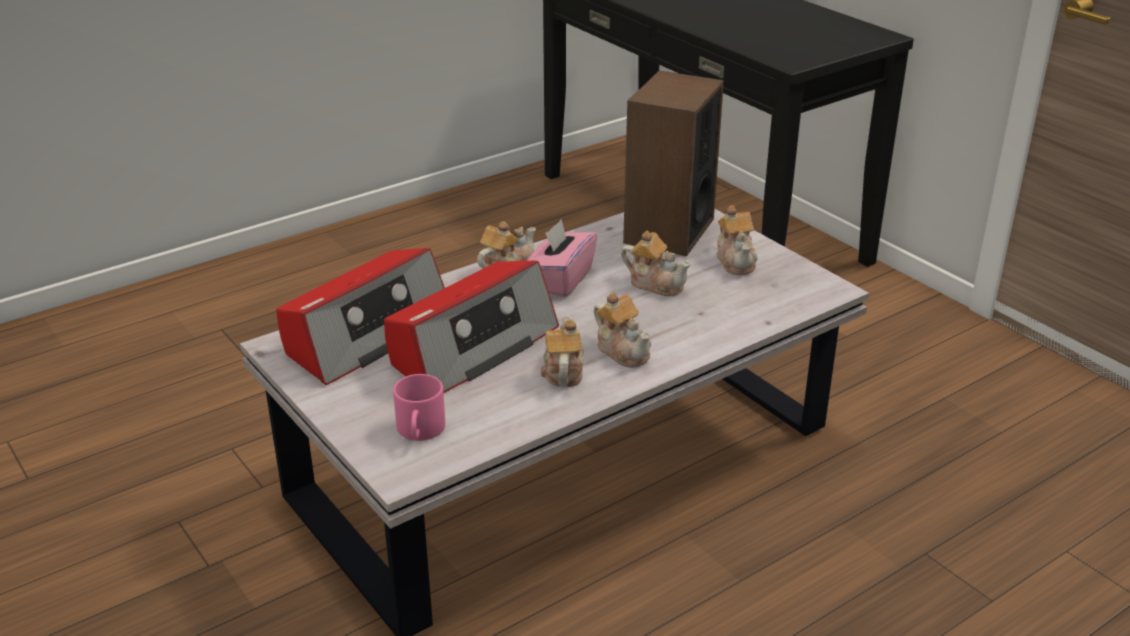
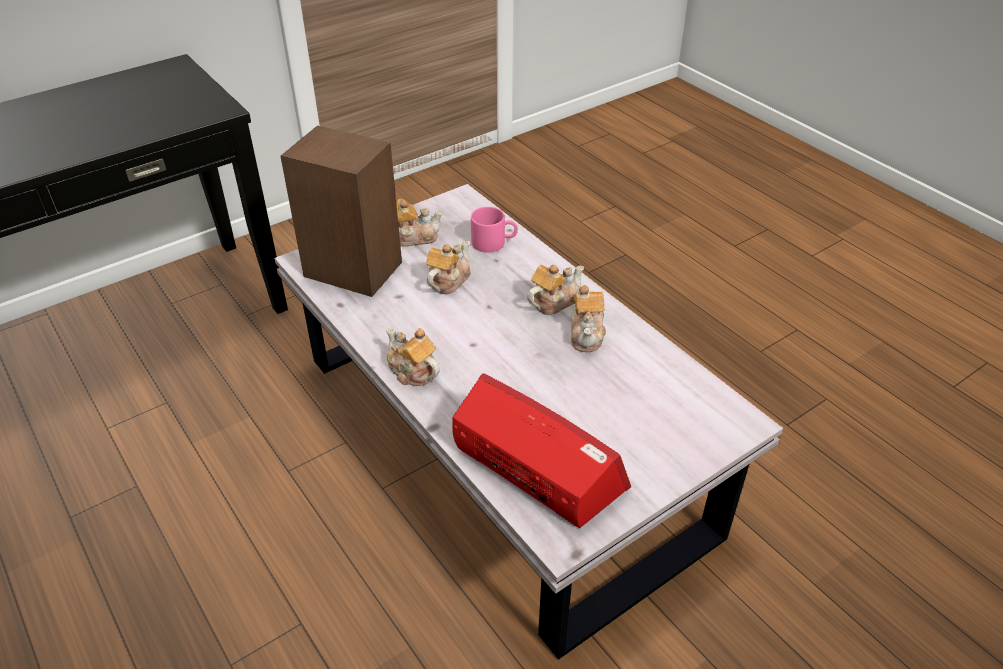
camera: 90 degrees left, 10 degrees up
(421, 431) = (686, 415): pink mug -> pink mug (494, 242)
(471, 347) = (554, 390): radio -> none
(560, 280) = (437, 336): pink tissue box -> none
(563, 371) = (587, 334): teapot -> teapot turned 90 degrees counterclockwise

